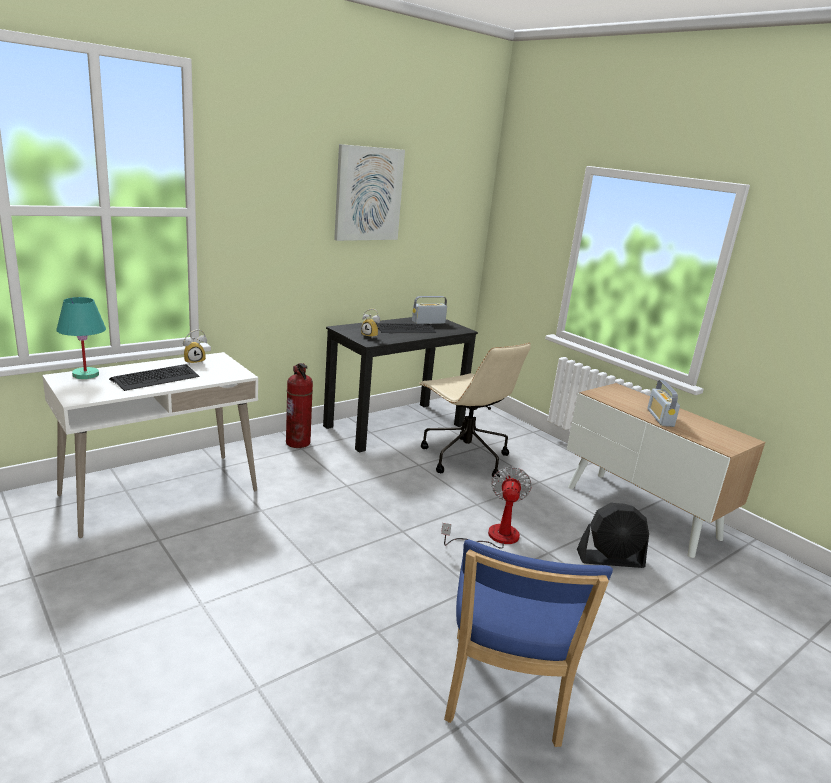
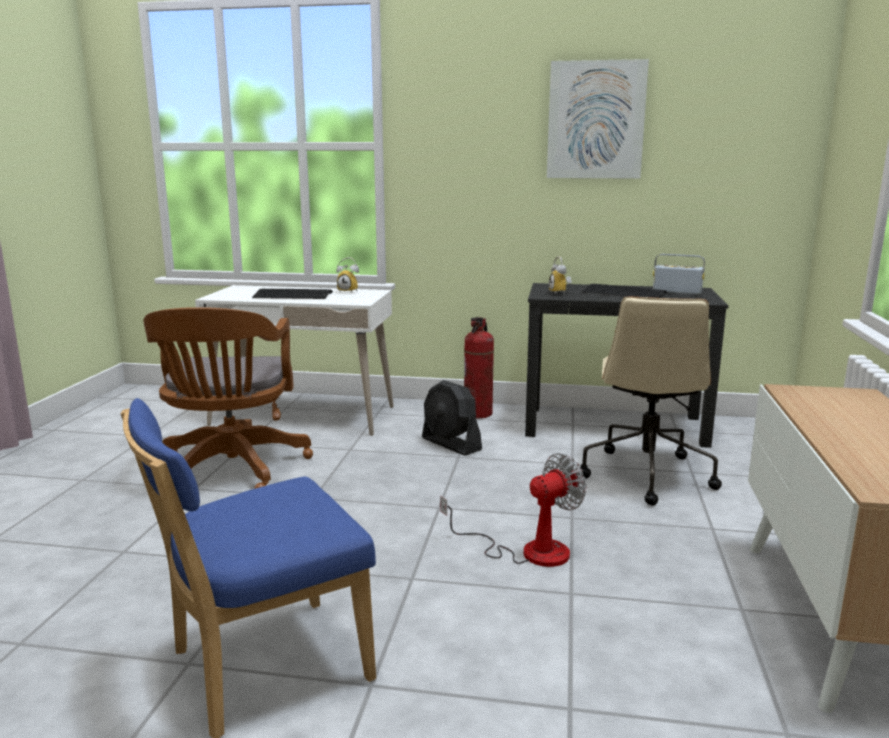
camera: 50 degrees right, 5 degrees down
(86, 374) = (256, 288): turquoise table lamp -> none
(200, 572) = (231, 470): none -> brown office chair
(610, 559) = (653, 640): black fan -> black fan (451, 444)
(660, 418) = (842, 433): radio -> none

